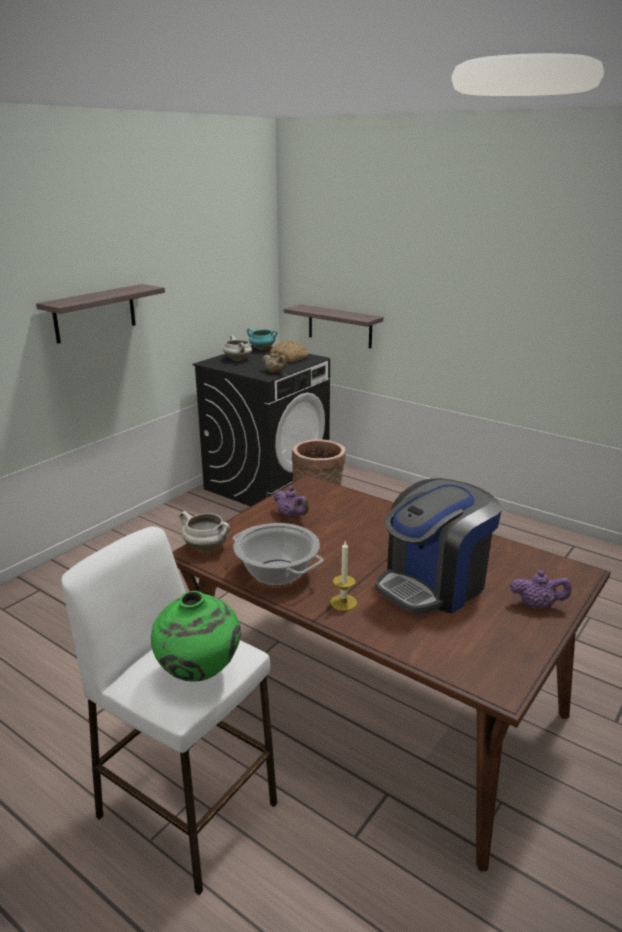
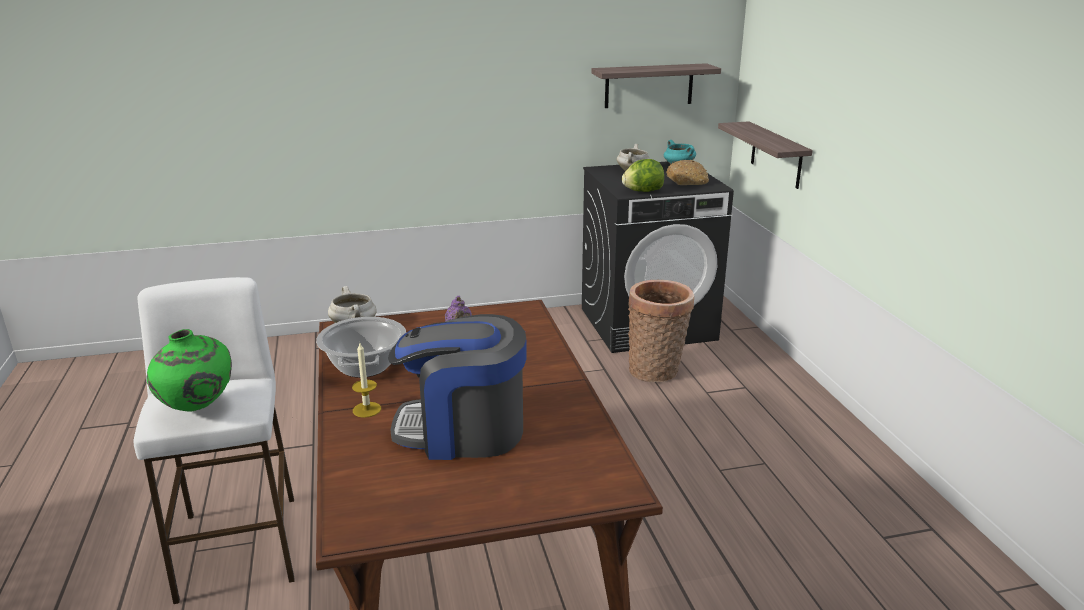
camera: 40 degrees right, 0 degrees up
(95, 313) = (466, 95): shelf -> shelf (649, 85)
(275, 372) = (642, 191): beige teapot -> lettuce
(537, 605) = (515, 493): purple teapot -> none

